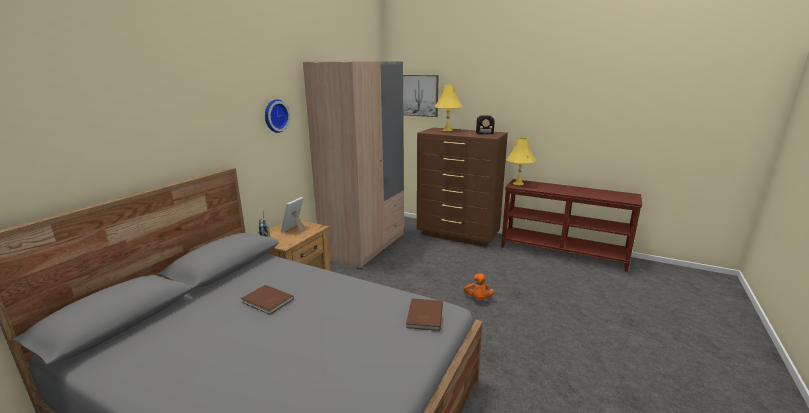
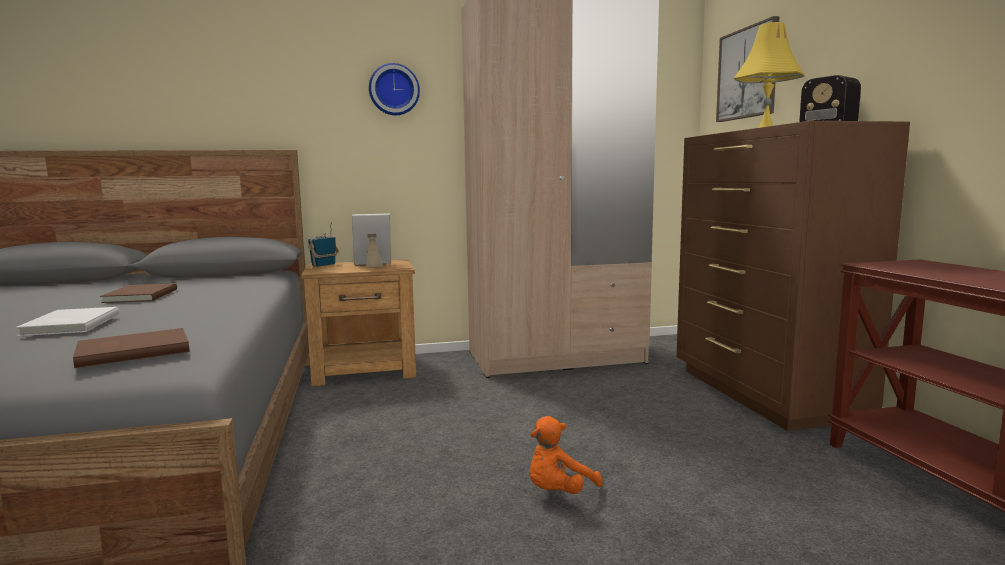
camera: 50 degrees right, 10 degrees down
(332, 327) = (68, 324): none -> white book
(518, 183) = (905, 264): yellow table lamp -> none

